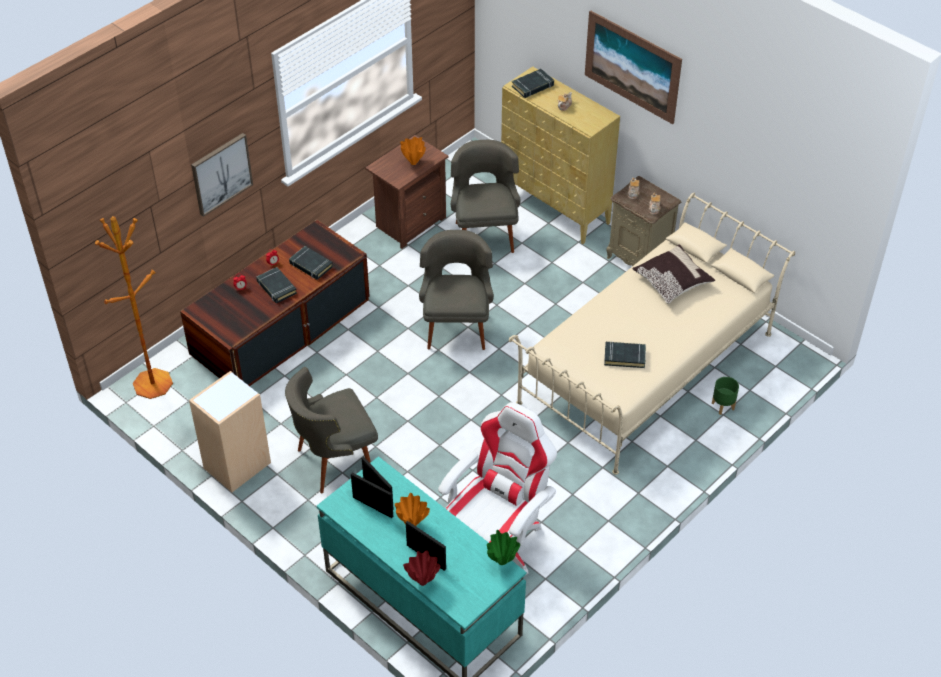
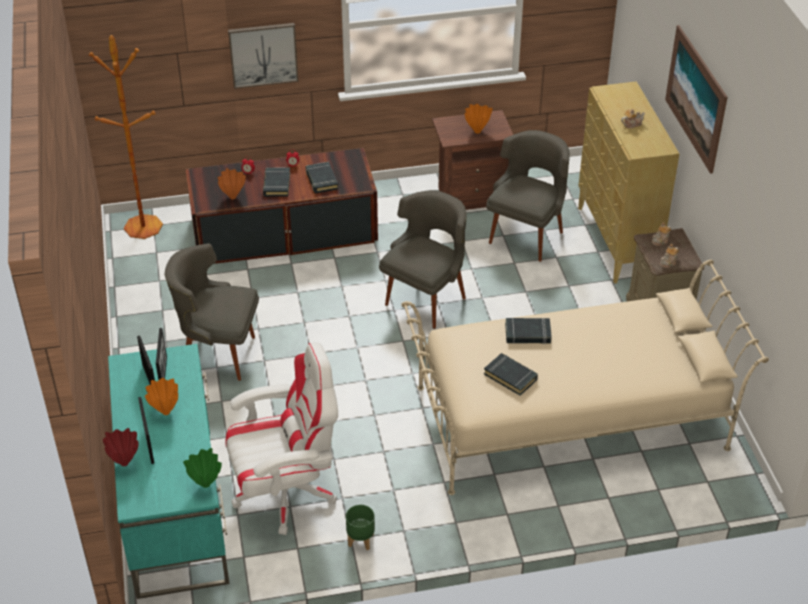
camera: 35 degrees right, 5 degrees down
(236, 465) = (141, 318): bookcase -> none
(250, 317) = (233, 197): none -> orange vase
(533, 86) = (619, 97): black book -> black book (528, 334)
(672, 282) = (625, 334): pillow -> none
(723, 406) = (615, 490): green planter -> green planter (360, 540)

